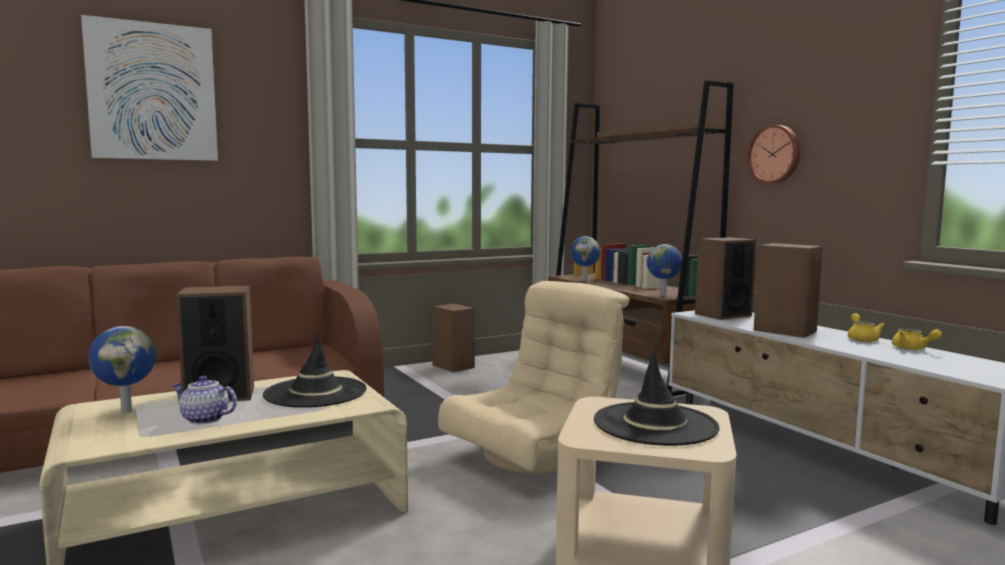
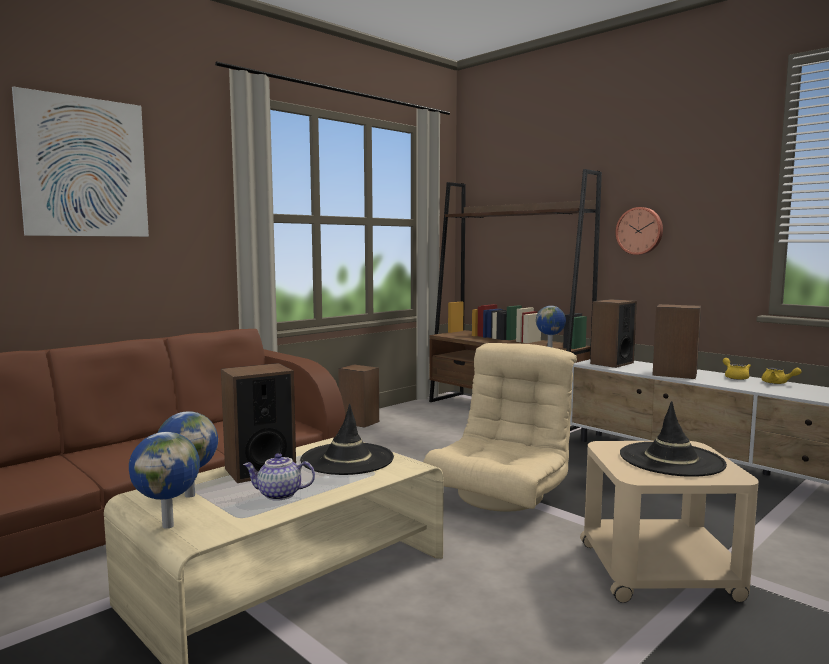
camera: 15 degrees left, 0 degrees up
(584, 280) = (466, 338): globe -> globe (168, 525)

